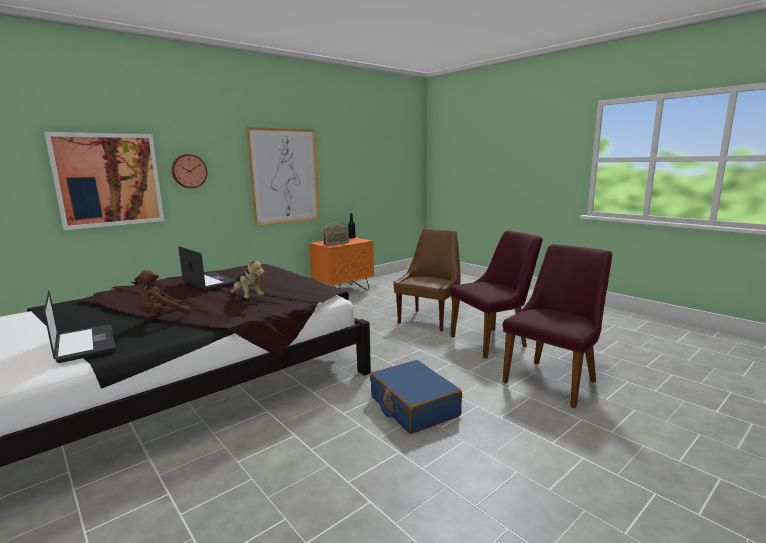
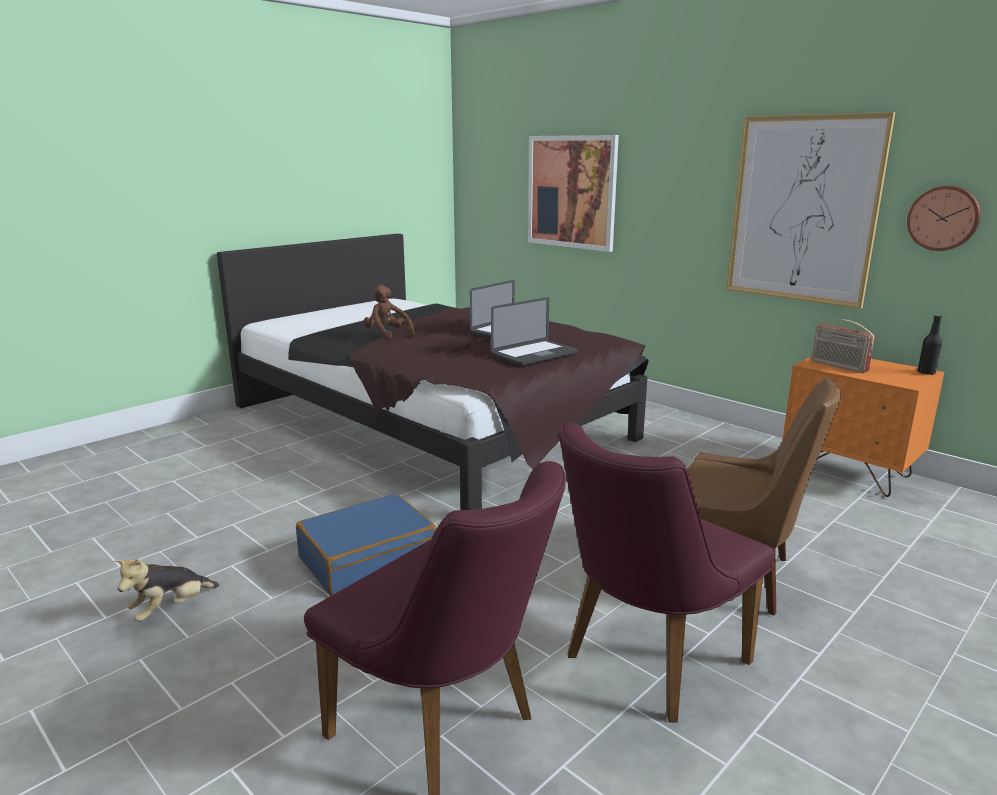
camera: 85 degrees right, 5 degrees up
(85, 344) = (333, 330): laptop -> laptop (534, 354)
(189, 171) = (652, 187): wall clock -> wall clock (943, 218)
(247, 298) = (438, 350): plush toy -> plush toy (171, 609)
(494, 340) = (644, 664): purple chair -> purple chair turned 75 degrees clockwise

